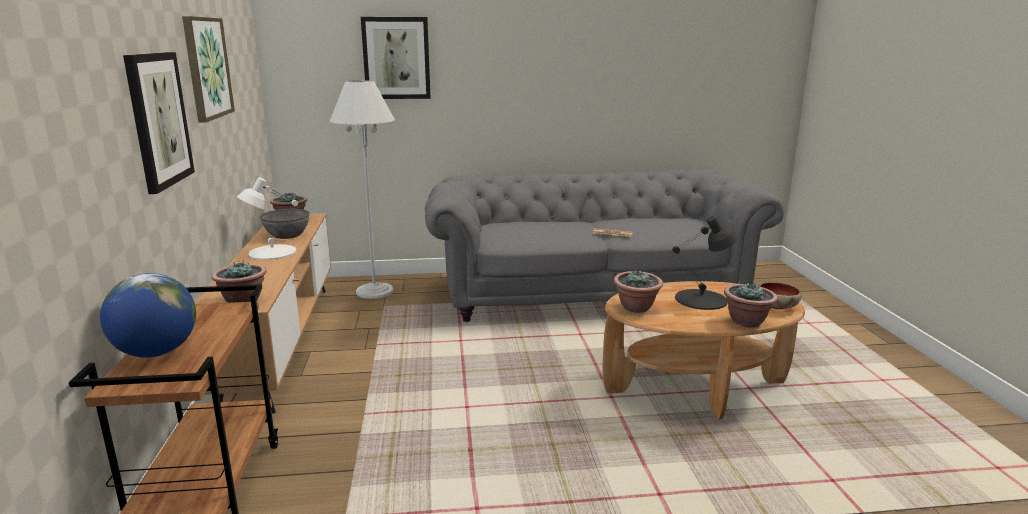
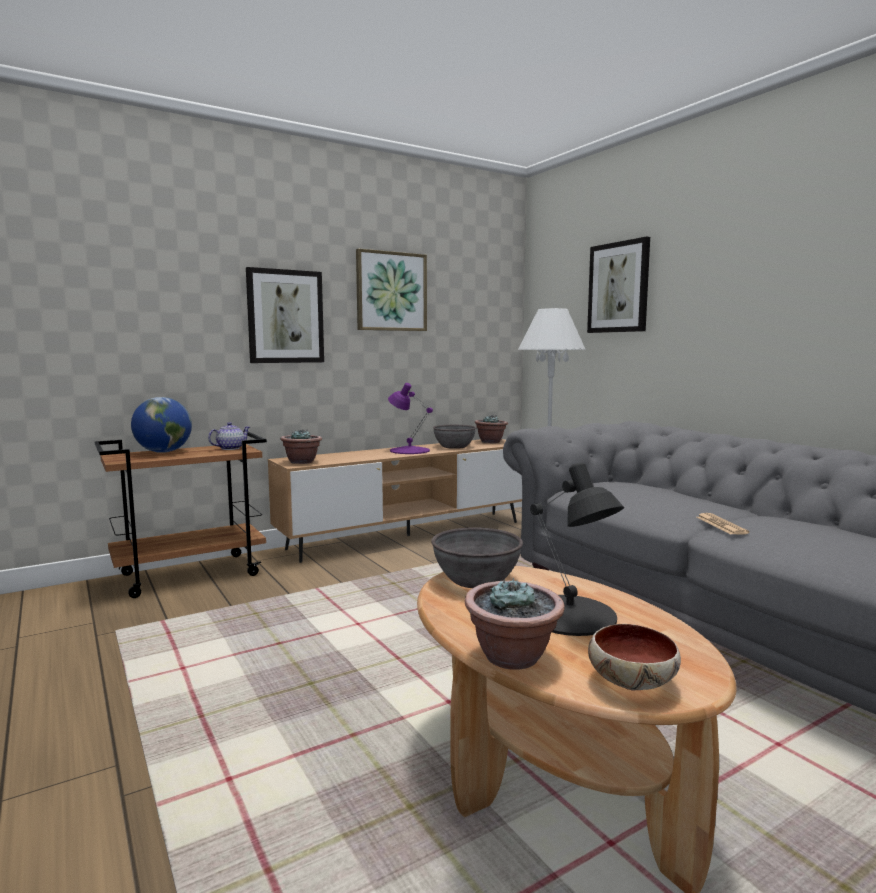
camera: 65 degrees right, 10 degrees down
(205, 314) = (230, 448): none -> teapot
(271, 252) = (409, 450): white table lamp -> purple table lamp
(636, 308) = (476, 580): potted plant -> grey bowl

